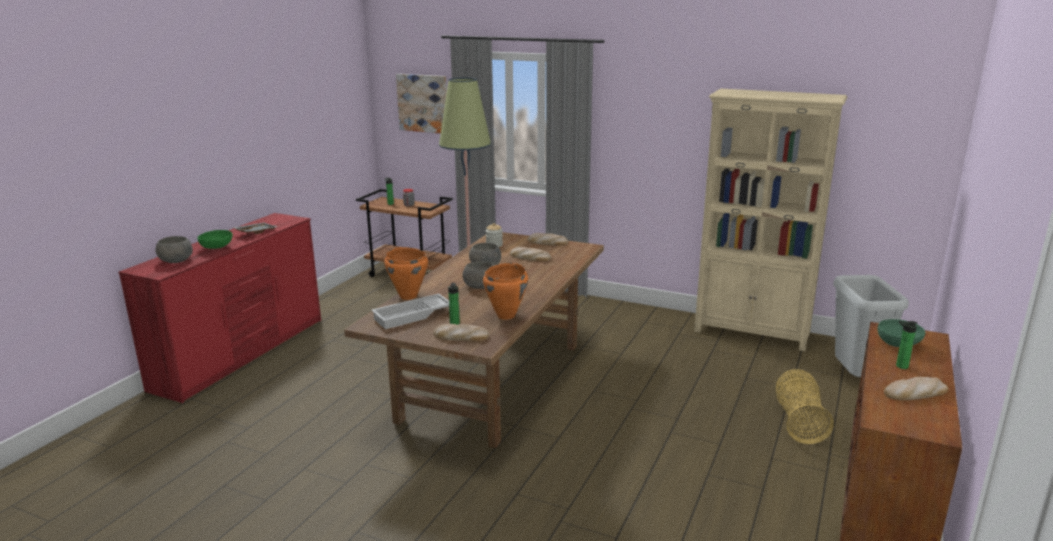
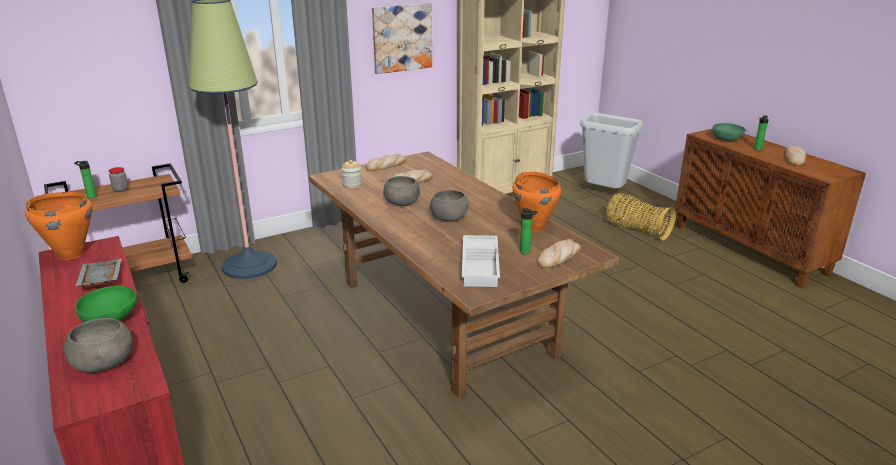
camera: 55 degrees left, 5 degrees up
(408, 296) = (425, 254): orange cooking pot -> orange cooking pot (70, 254)
(423, 103) = (100, 46): picture -> picture (402, 38)

